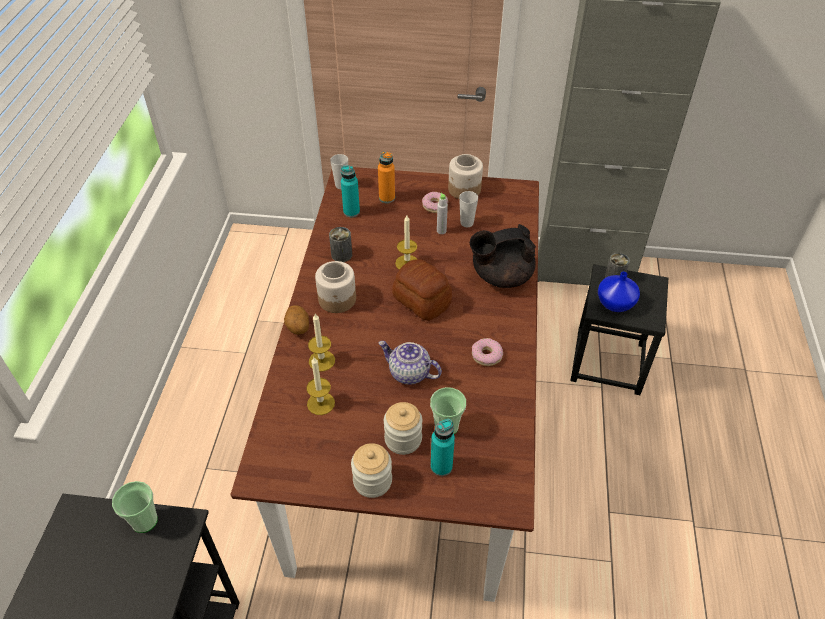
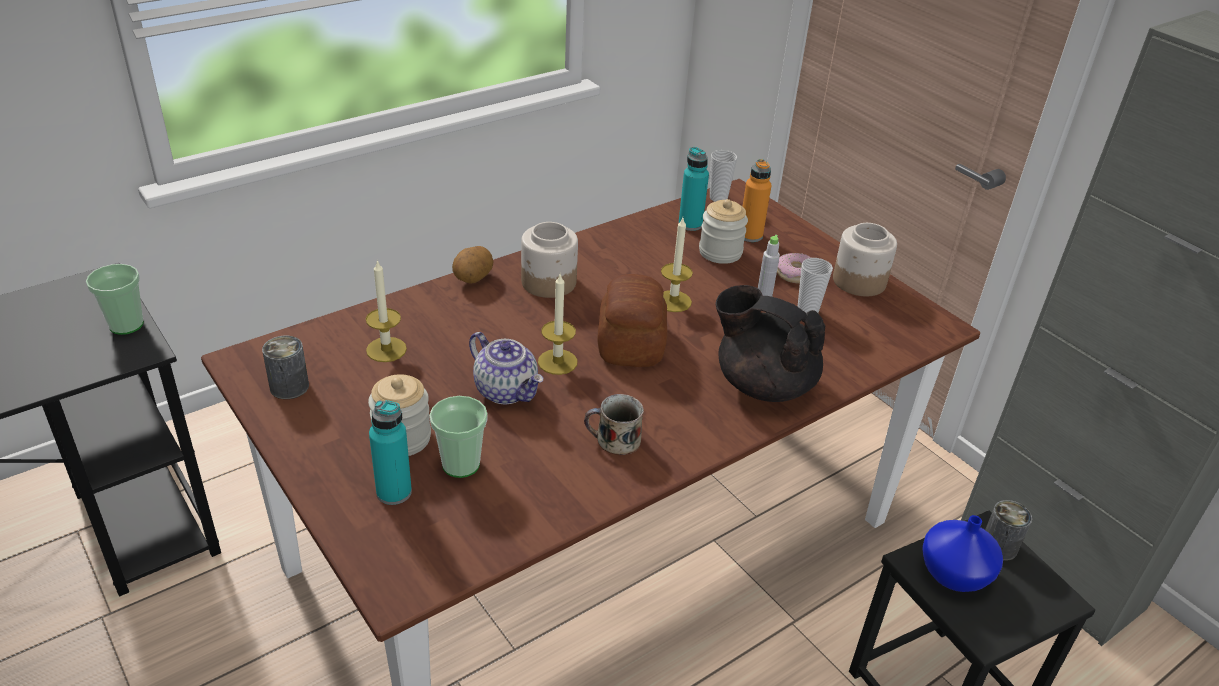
camera: 45 degrees right, 10 degrees down
(322, 361) = (447, 318): candle -> candle (557, 362)
(341, 255) = (617, 251): can -> can (289, 387)
(372, 481) = (315, 446): jar -> jar (720, 252)
(409, 373) = (507, 390): teapot -> teapot turned 150 degrees clockwise
(486, 355) = (615, 440): donut -> mug

